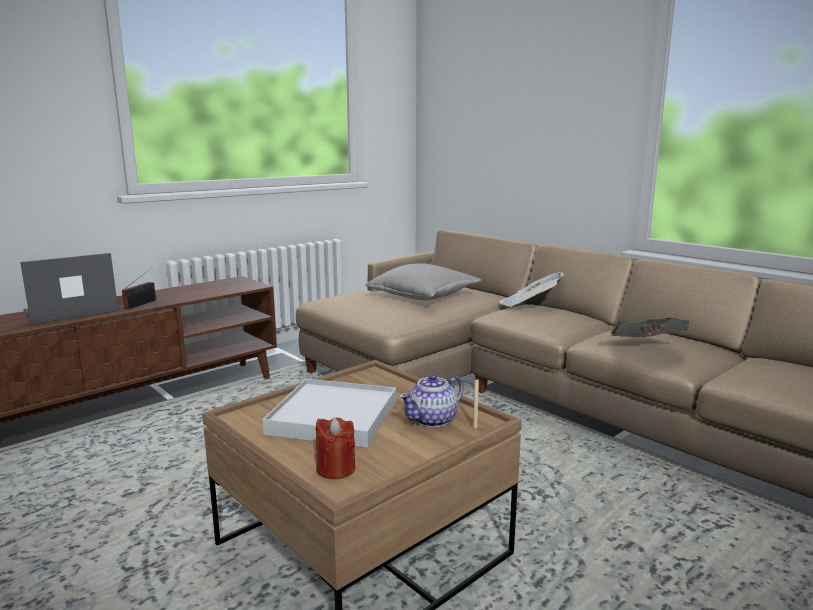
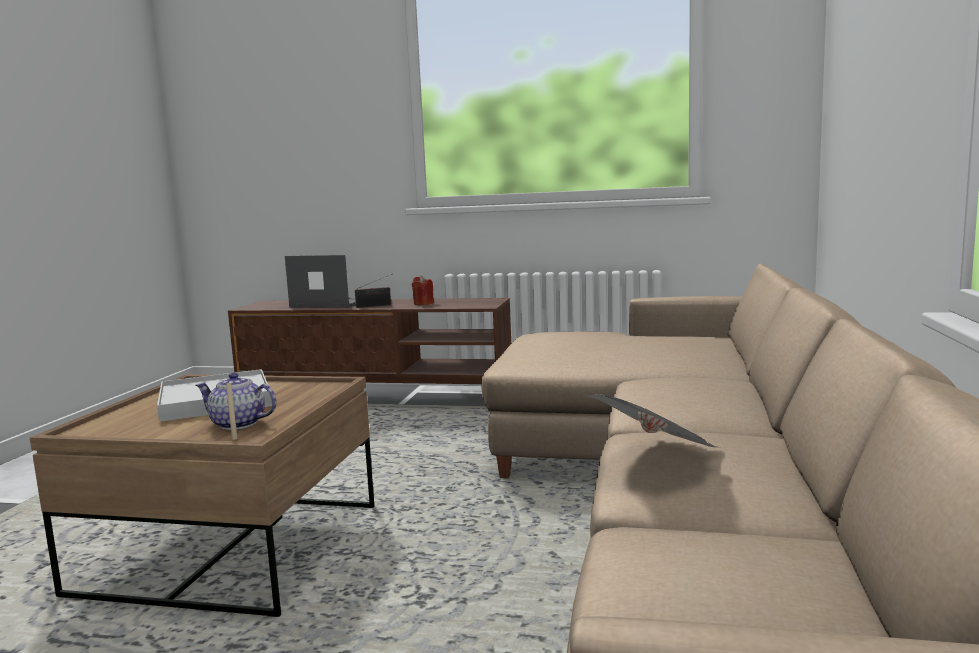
camera: 55 degrees right, 5 degrees down
(336, 469) = (111, 424): red candle -> red candle (423, 303)
(423, 296) = (632, 345): grey pillow -> none
(529, 305) = (720, 380): newspaper -> none

